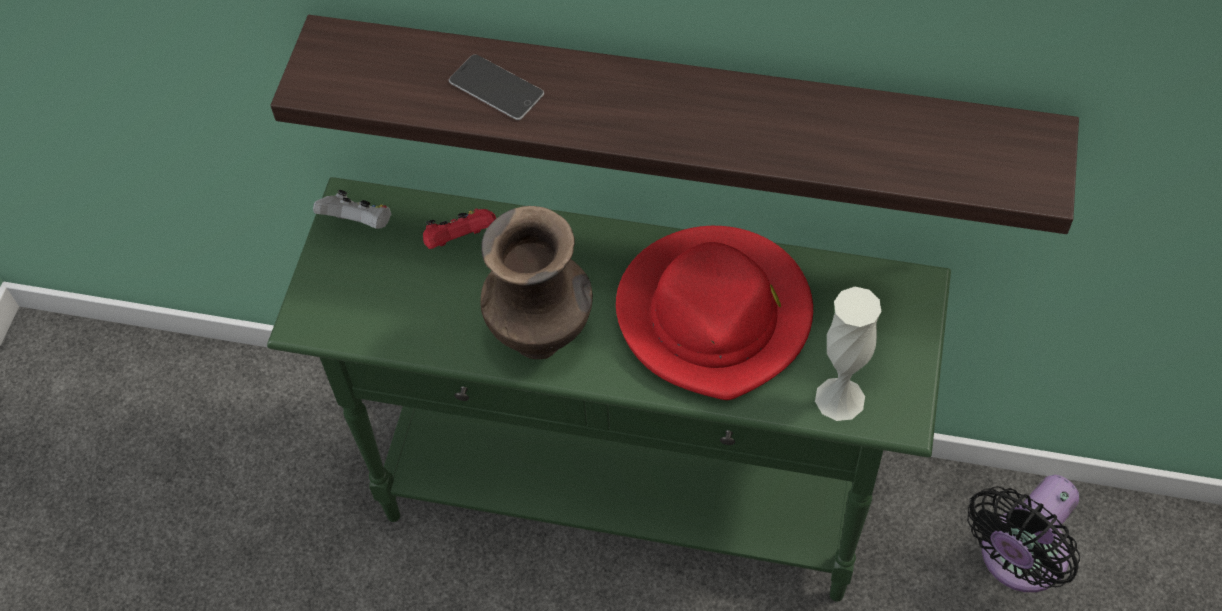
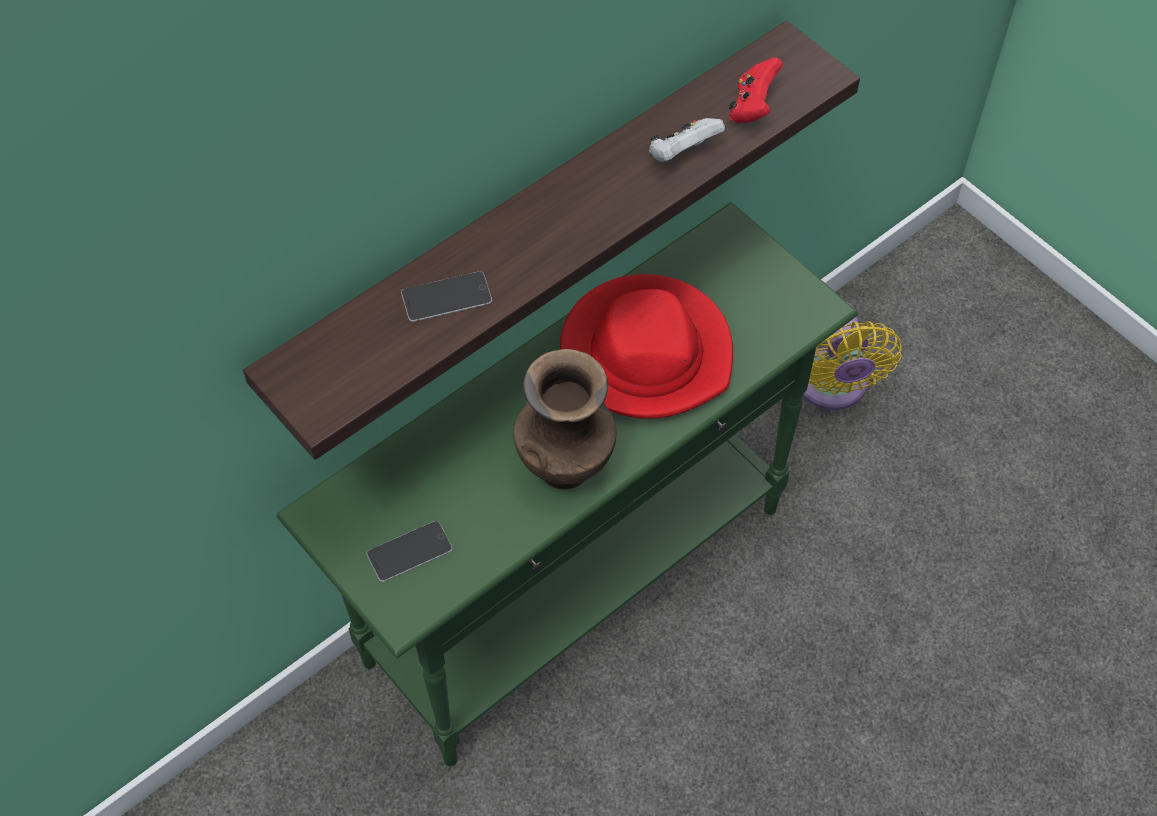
camera: 55 degrees left, 0 degrees up
(359, 223) = (345, 520): white game controller -> white game controller (682, 154)
(366, 285) = (409, 551): none -> phone
(460, 240) = (429, 463): red game controller -> red game controller (752, 107)
(840, 398) = (776, 329): white vase -> none
(1018, 559) = (833, 387): black fan -> yellow fan

